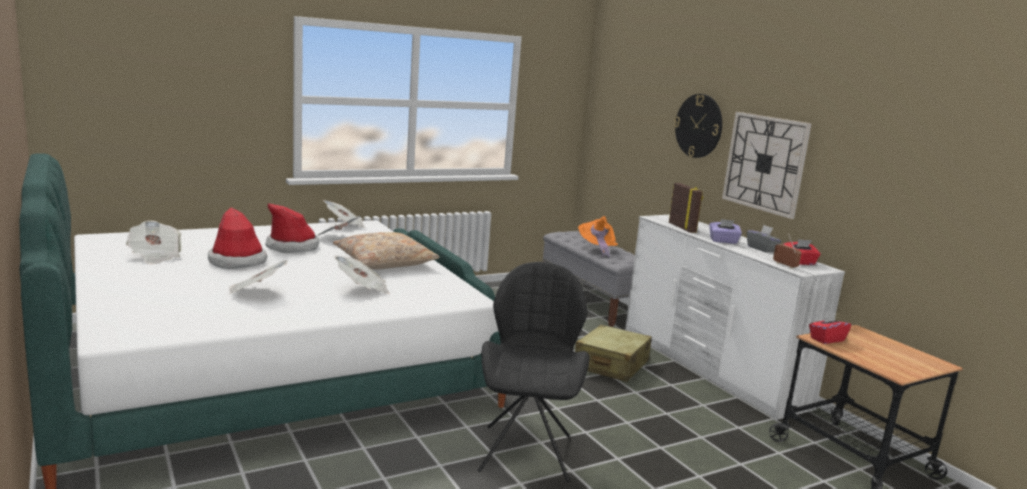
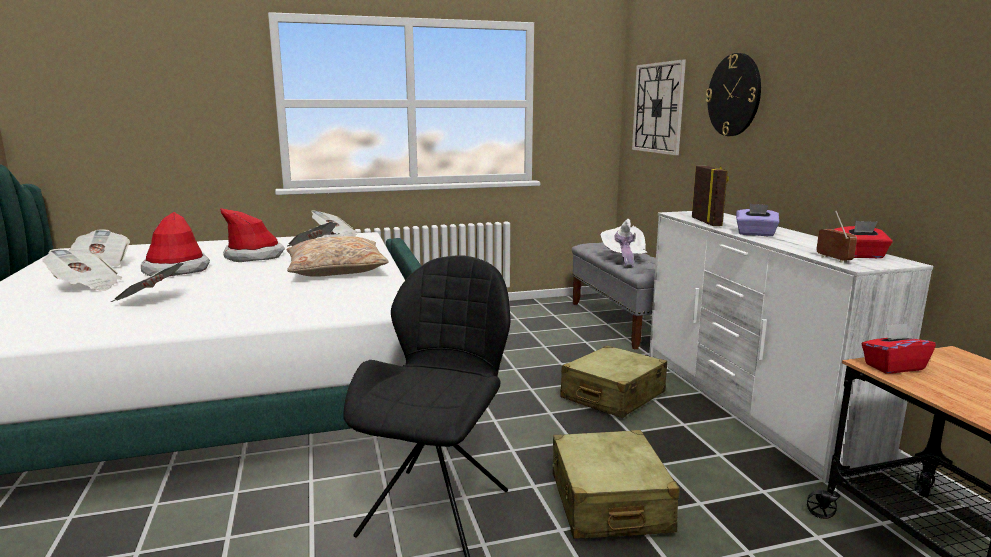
camera: 15 degrees right, 0 degrees up
(363, 289) = (275, 297): newspaper -> newspaper (86, 286)
(597, 249) = (623, 259): orange hat -> white hat
(642, 440) = (609, 502): none -> beige suitcase
(762, 249) = (808, 241): grey tissue box -> none
(765, 163) = (815, 127): wall clock -> wall clock (658, 108)

